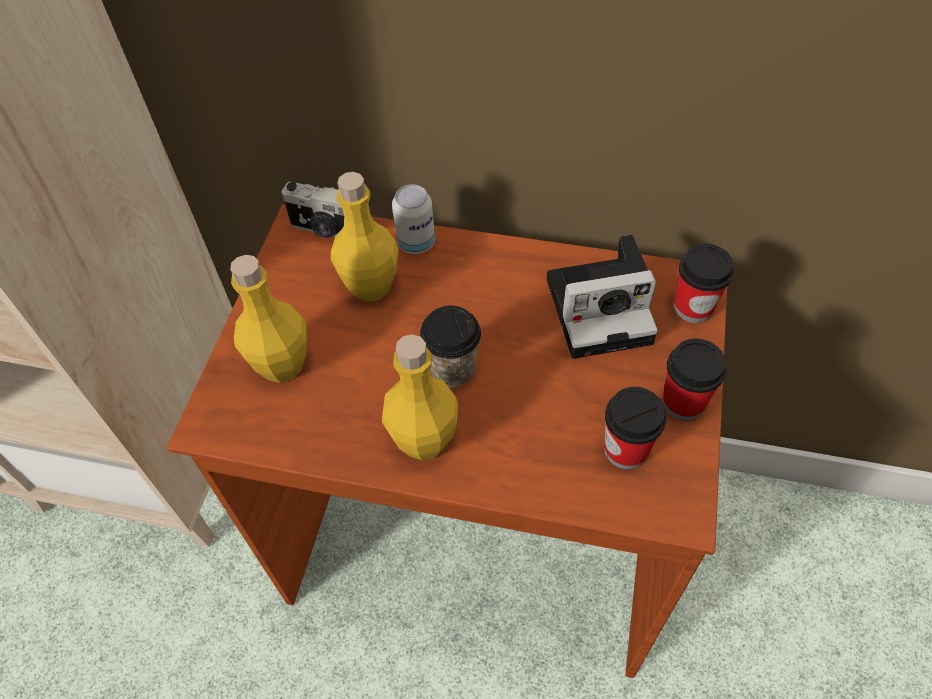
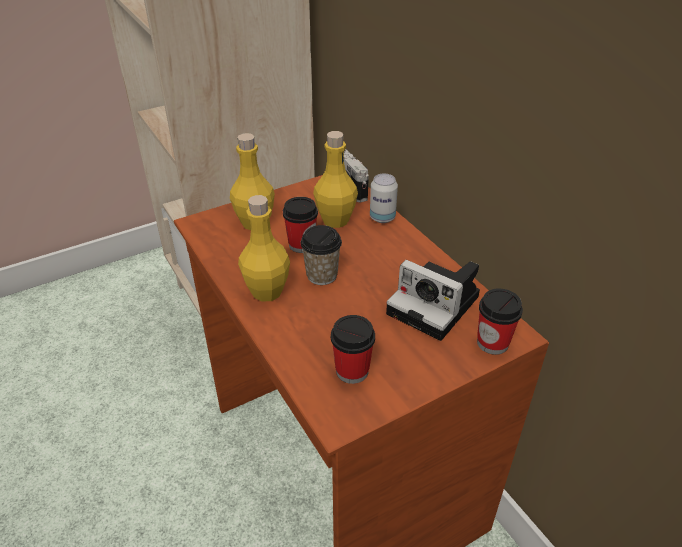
camera: 45 degrees right, 15 degrees down
(683, 402) = (416, 377): cup -> cup (301, 245)

